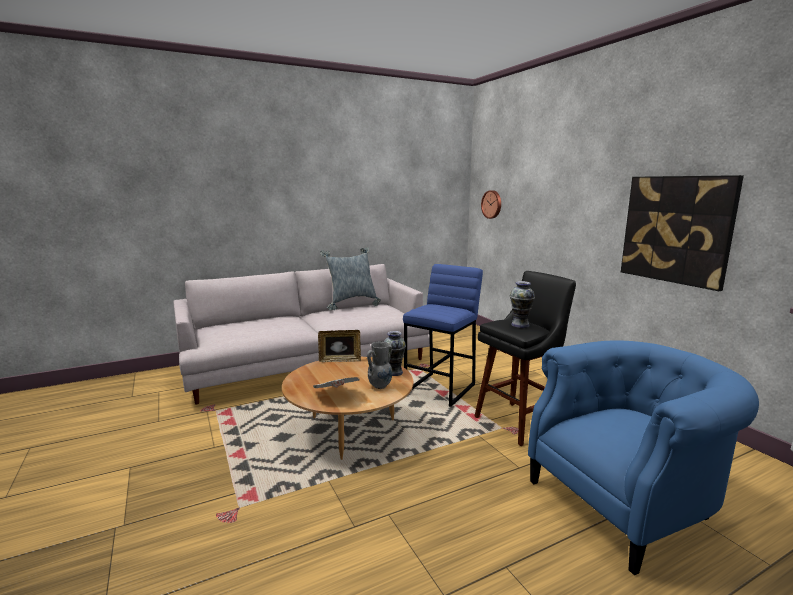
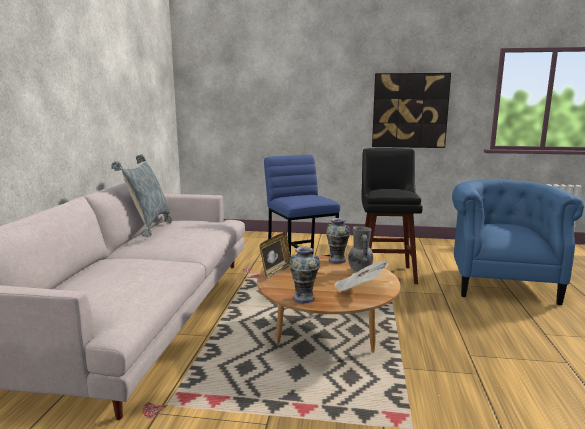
camera: 55 degrees left, 0 degrees up
(492, 204) = (214, 101): wall clock -> none
(520, 325) = (395, 190): vase -> vase (304, 298)

